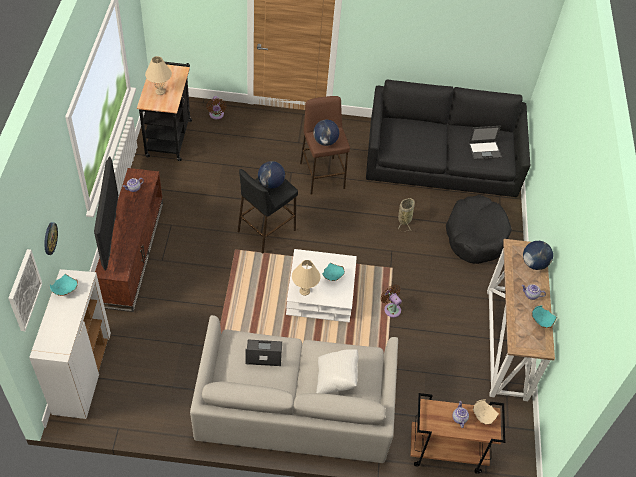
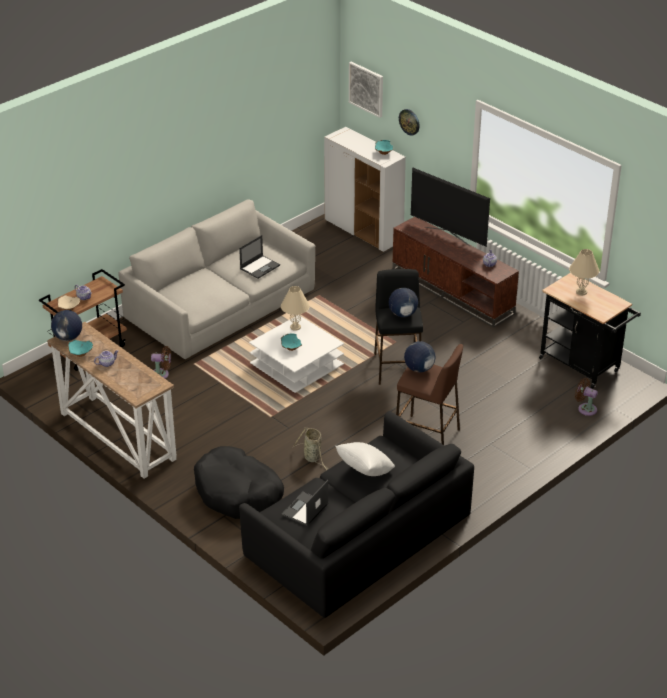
camera: 135 degrees right, 15 degrees down
(336, 379) = (196, 286): white pillow -> white pillow (364, 471)
(391, 308) = (233, 393): brown fan -> brown fan (162, 374)
(534, 263) = (128, 385): globe -> globe (68, 337)

